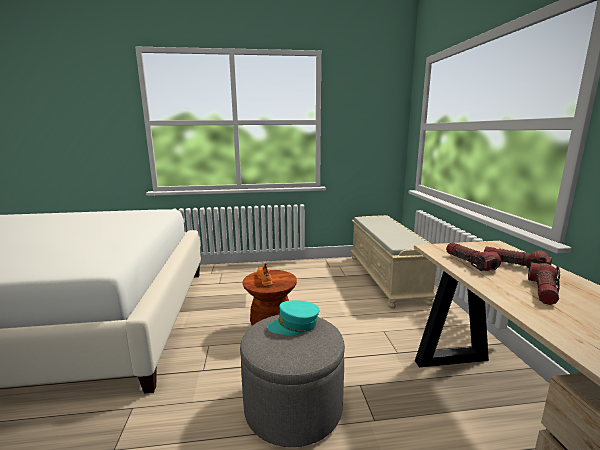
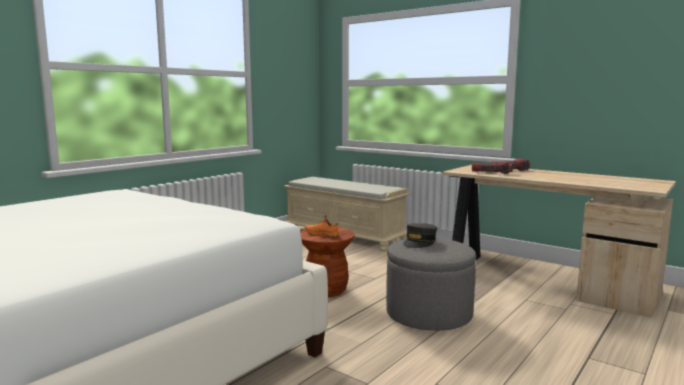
camera: 45 degrees left, 5 degrees down
(294, 325) = (419, 242): turquoise cap -> grey cap
(543, 291) = (543, 175): flashlight -> none

